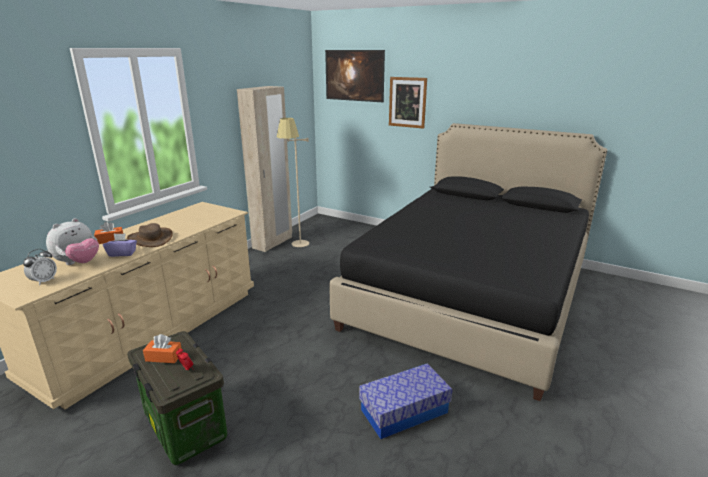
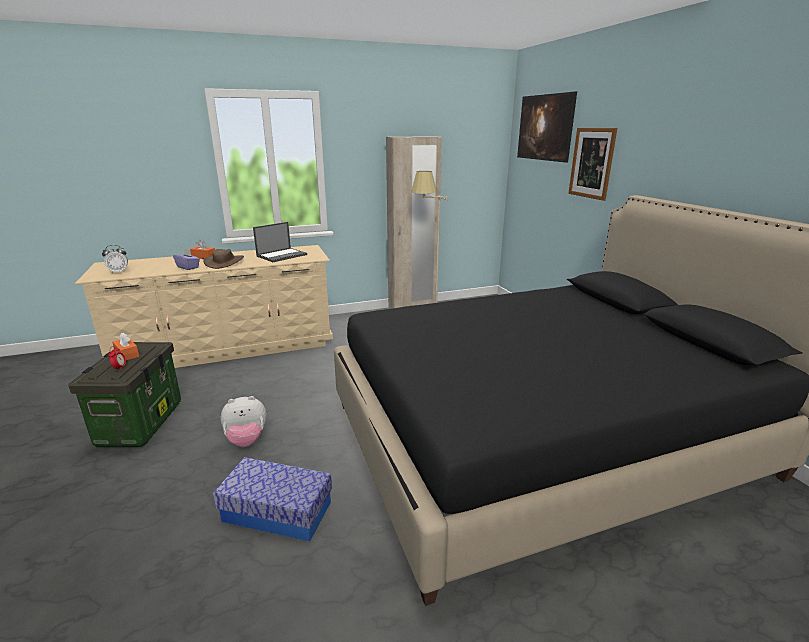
camera: 40 degrees right, 0 degrees up
(79, 263) = (156, 266): plush toy -> plush toy (246, 440)
(194, 218) = (282, 255): none -> laptop

